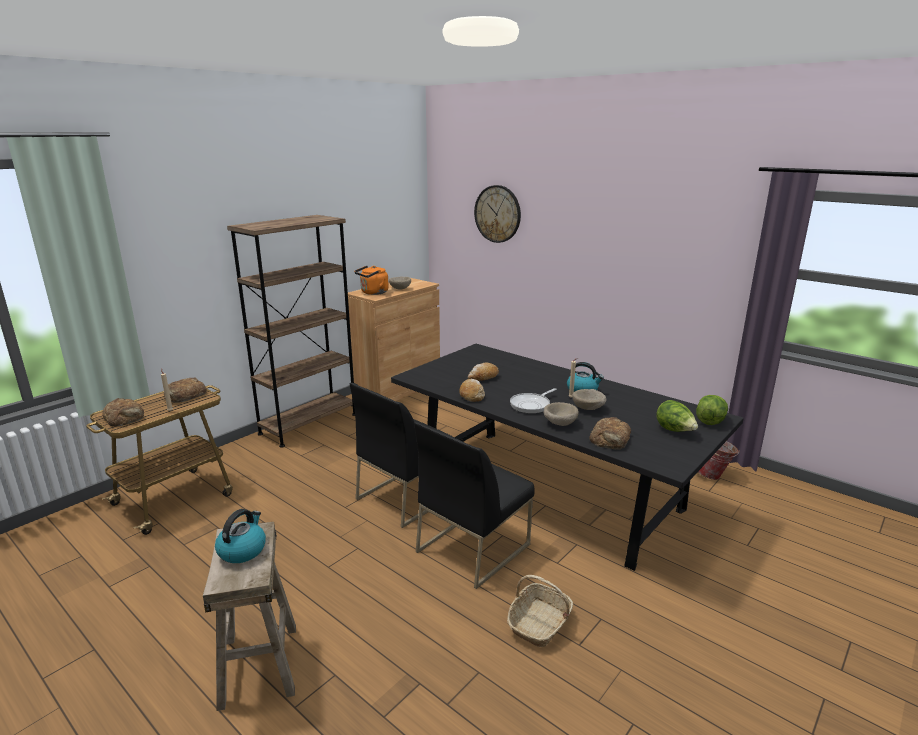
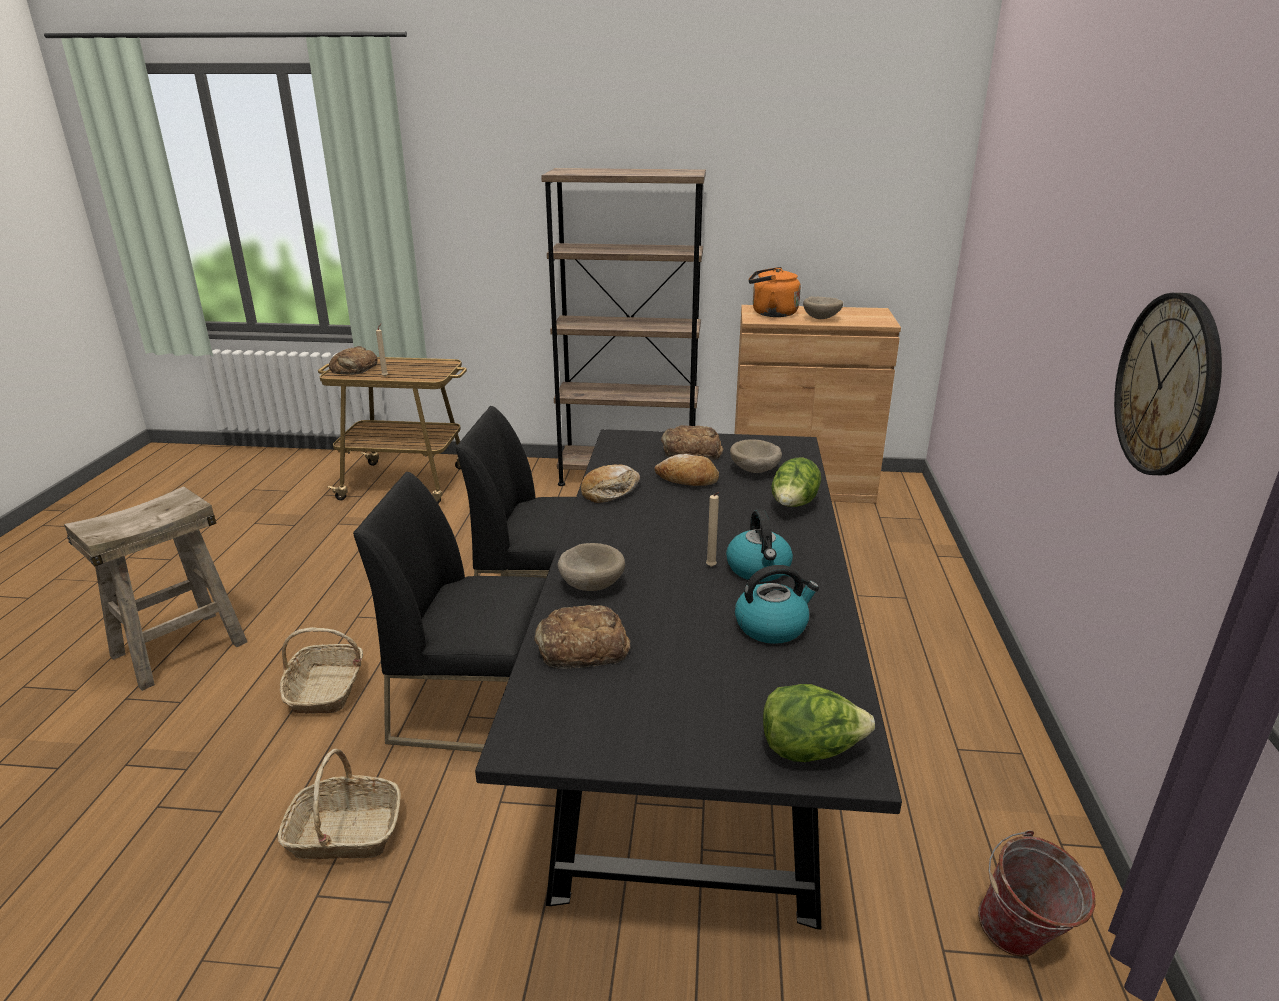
camera: 55 degrees right, 5 degrees up
(185, 395) = (427, 368): bread -> bread (691, 451)
(242, 550) = (151, 511): kettle -> kettle (772, 626)
(397, 599) = (326, 689): none -> basket
(497, 214) = (1019, 206): wall clock -> wall clock (1167, 385)
(531, 405) = (634, 543): frying pan -> none
(589, 409) = (685, 595): beige bowl -> beige bowl (754, 471)
(675, 431) = (699, 711): lettuce -> lettuce (793, 506)

